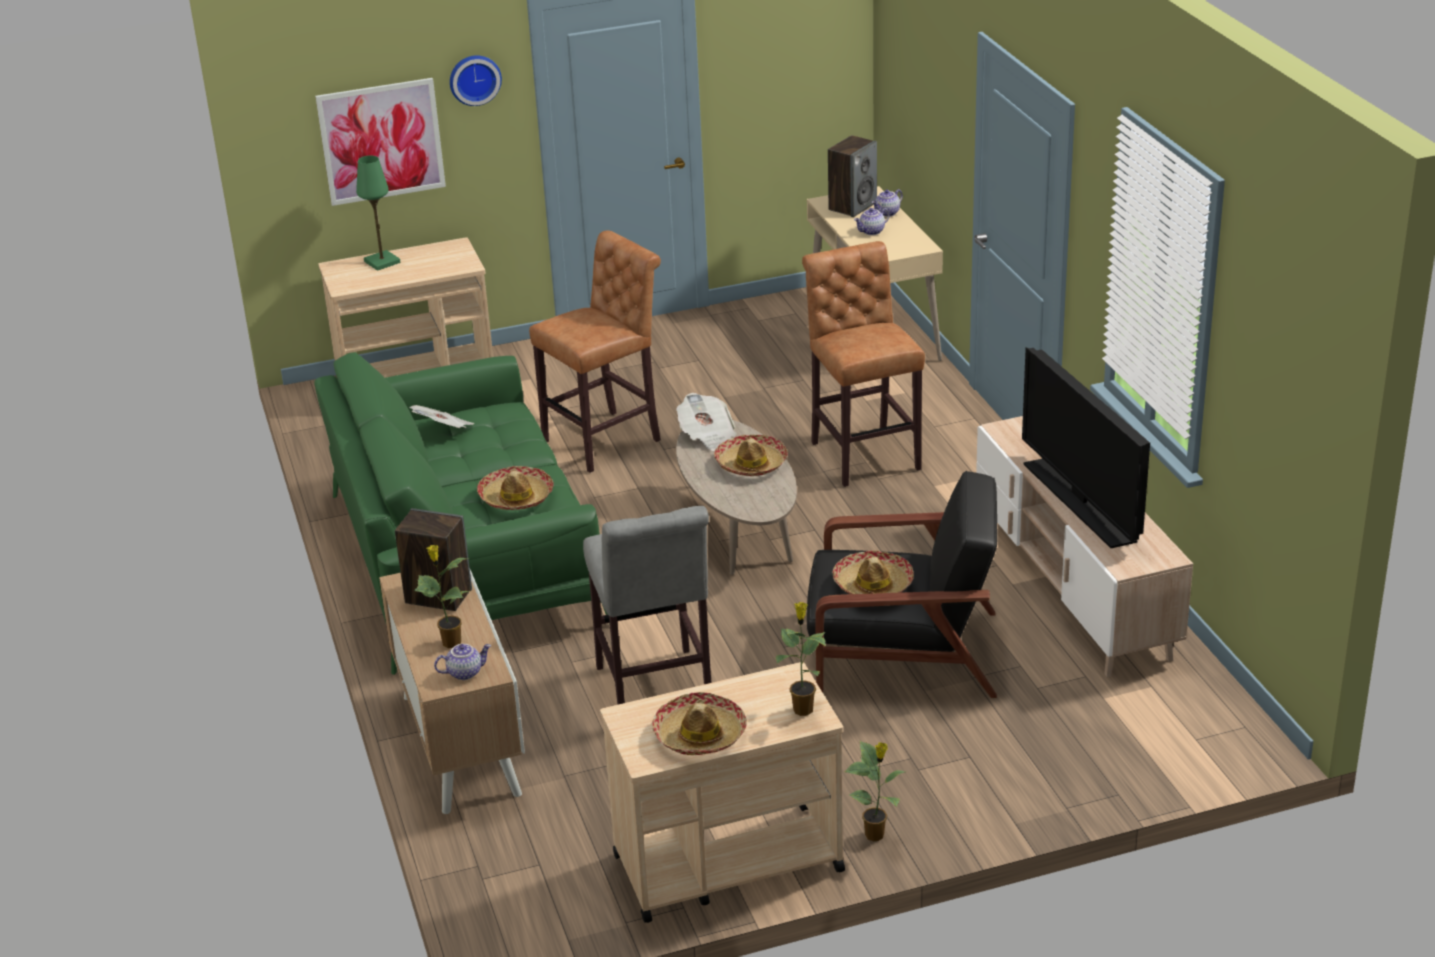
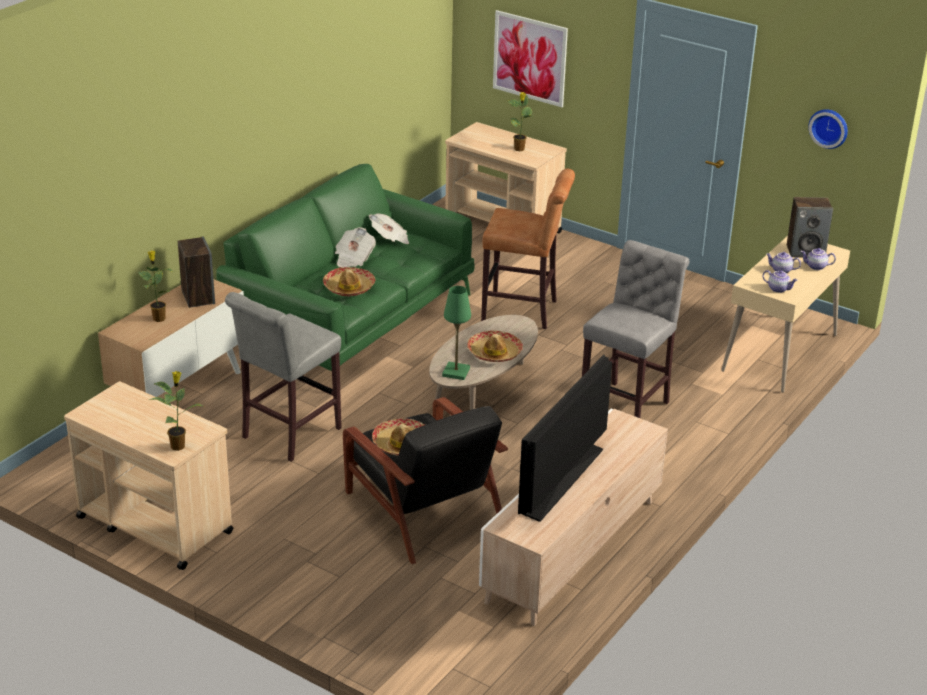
camera: 50 degrees right, 0 degrees up
(382, 262) = (502, 137): green table lamp -> green table lamp (456, 372)
(465, 672) = (135, 333): teapot -> teapot (778, 289)
(474, 79) = (593, 40): wall clock -> wall clock (829, 127)
(700, 735) = (122, 421): hat -> none
(707, 436) = (507, 326): newspaper -> newspaper (353, 258)
(863, 453) = (627, 406): brown stool -> grey stool
(876, 835) = (227, 569): potted plant -> potted plant (519, 149)

